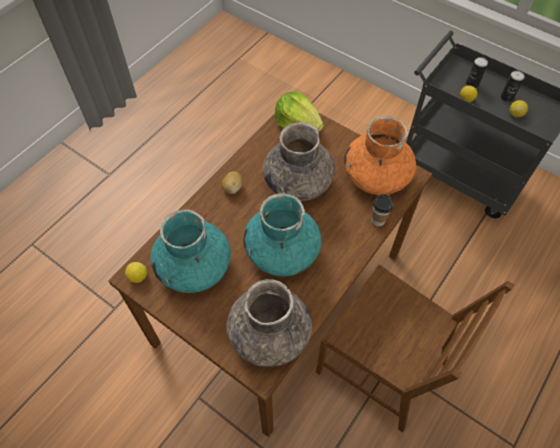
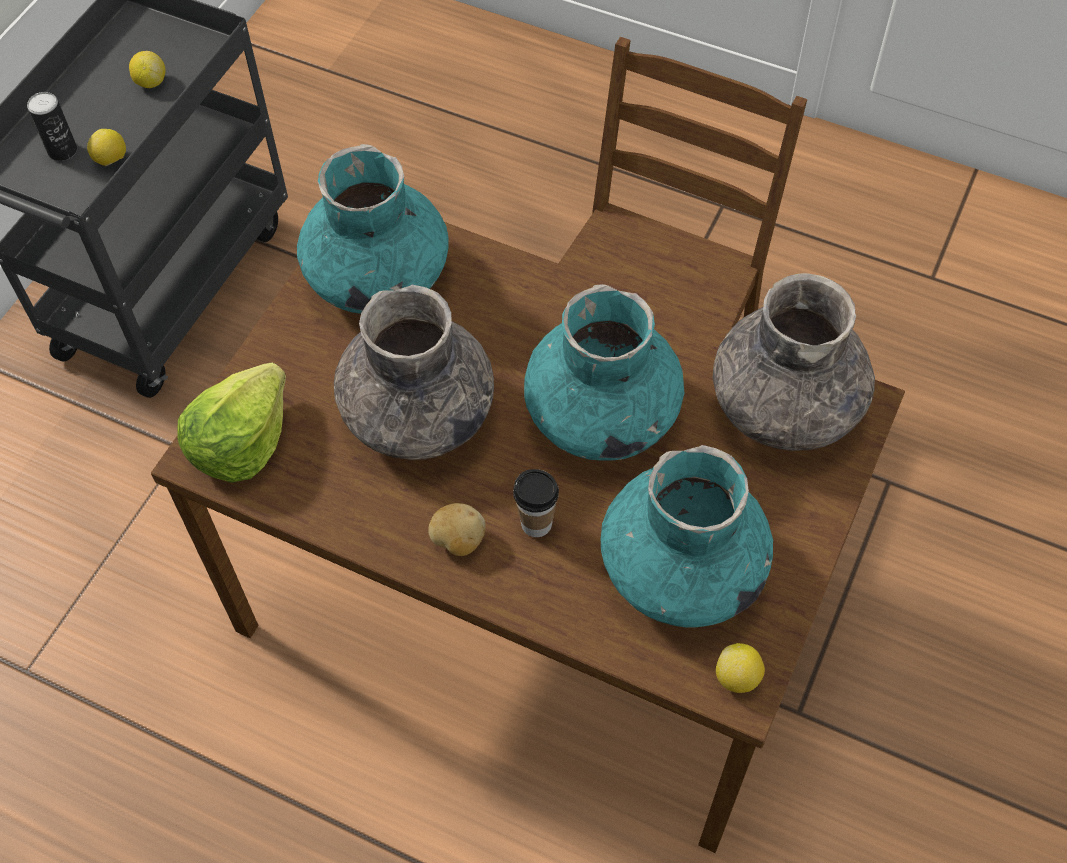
camera: 100 degrees left, 0 degrees up
(376, 176) = (377, 276): orange vase -> turquoise vase
(378, 220) = (489, 264): cup -> cup (536, 523)
(506, 97) = (102, 95): can -> none

